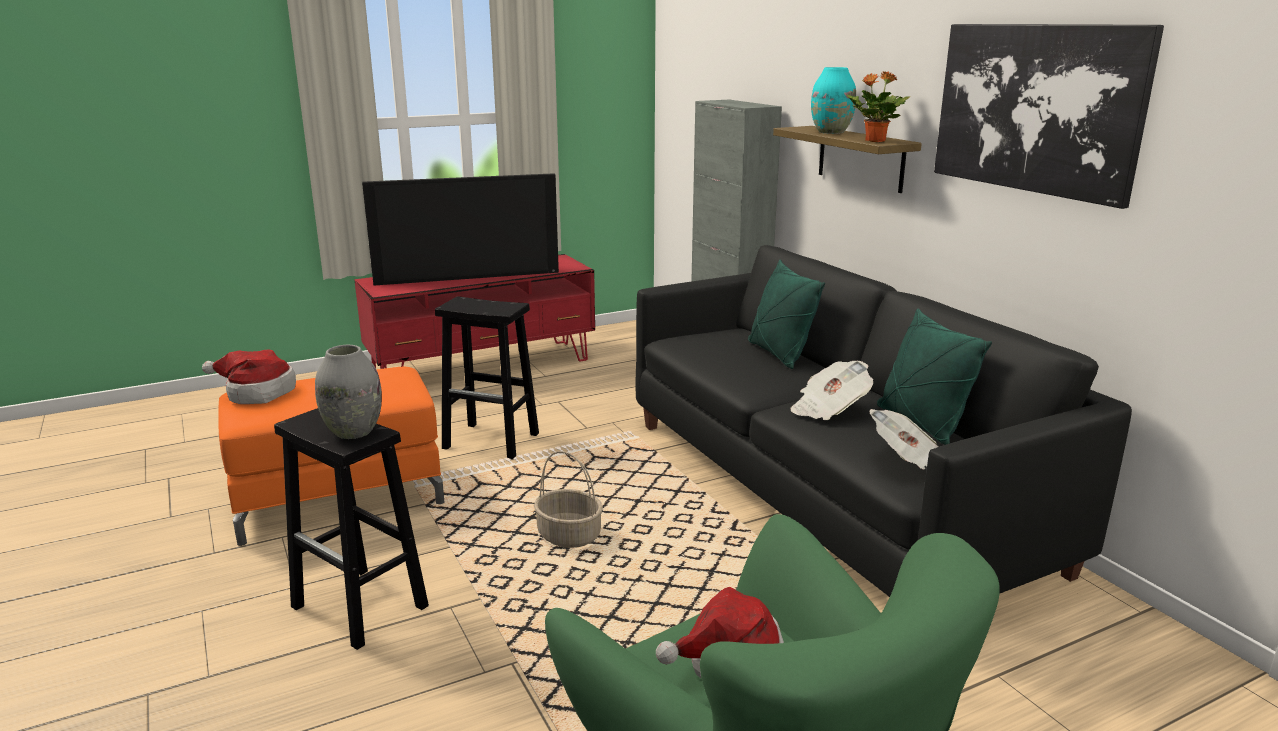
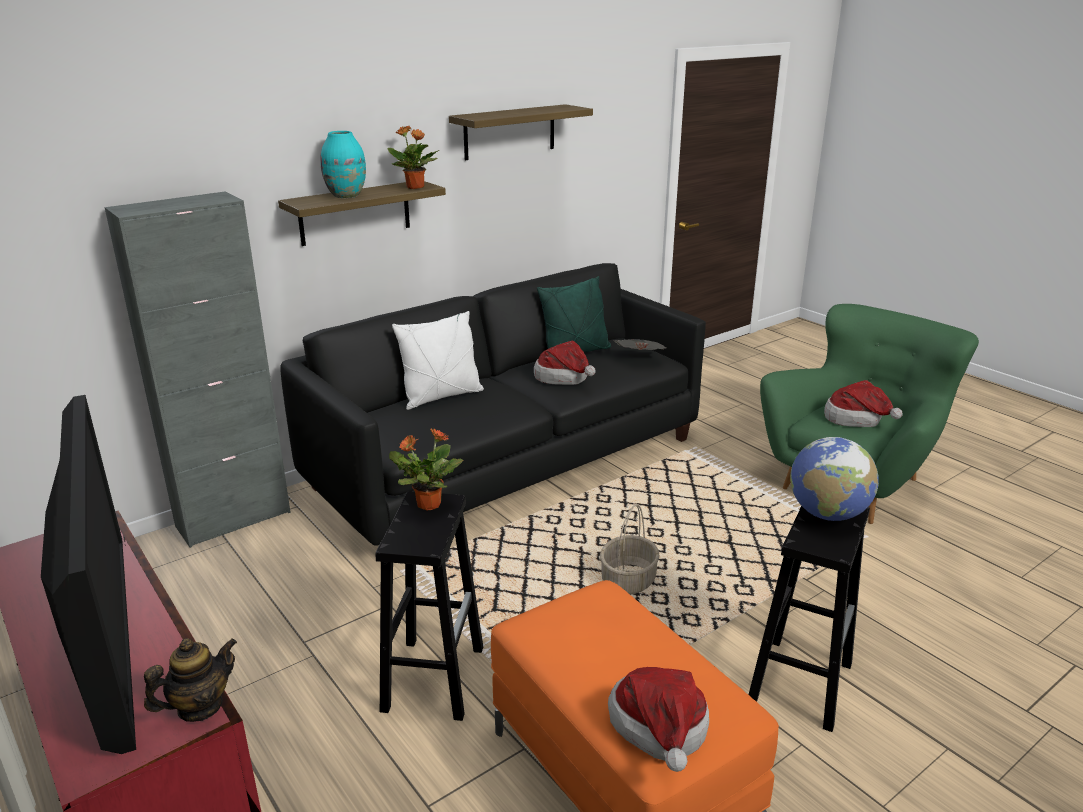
camera: 100 degrees left, 5 degrees up
(353, 431) = (827, 514): grey vase -> globe
(389, 292) = (199, 707): none -> teapot
(504, 307) = (427, 504): none -> potted plant
(779, 354) = (441, 396): green pillow -> white pillow
(829, 409) = (564, 378): newspaper -> hat
(1036, 108) = (510, 132): picture -> shelf

